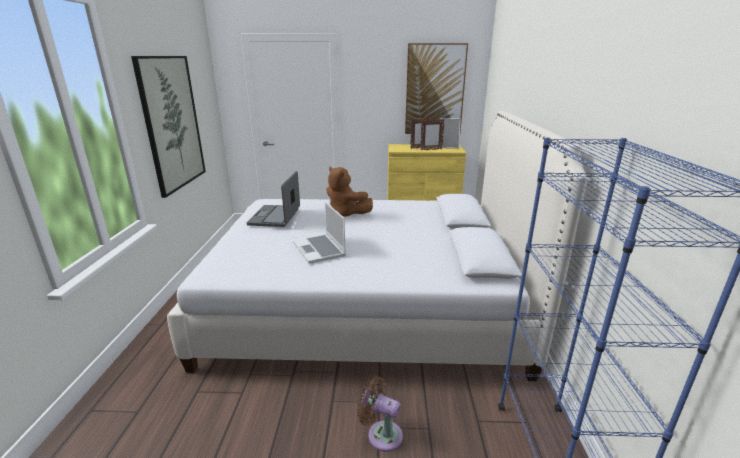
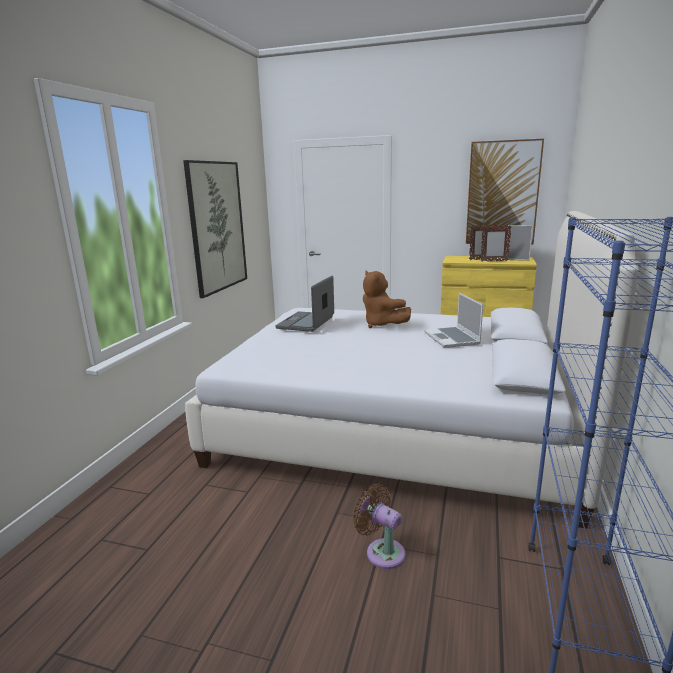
camera: 15 degrees right, 5 degrees down
(320, 250) = (343, 354): laptop -> laptop (452, 339)

